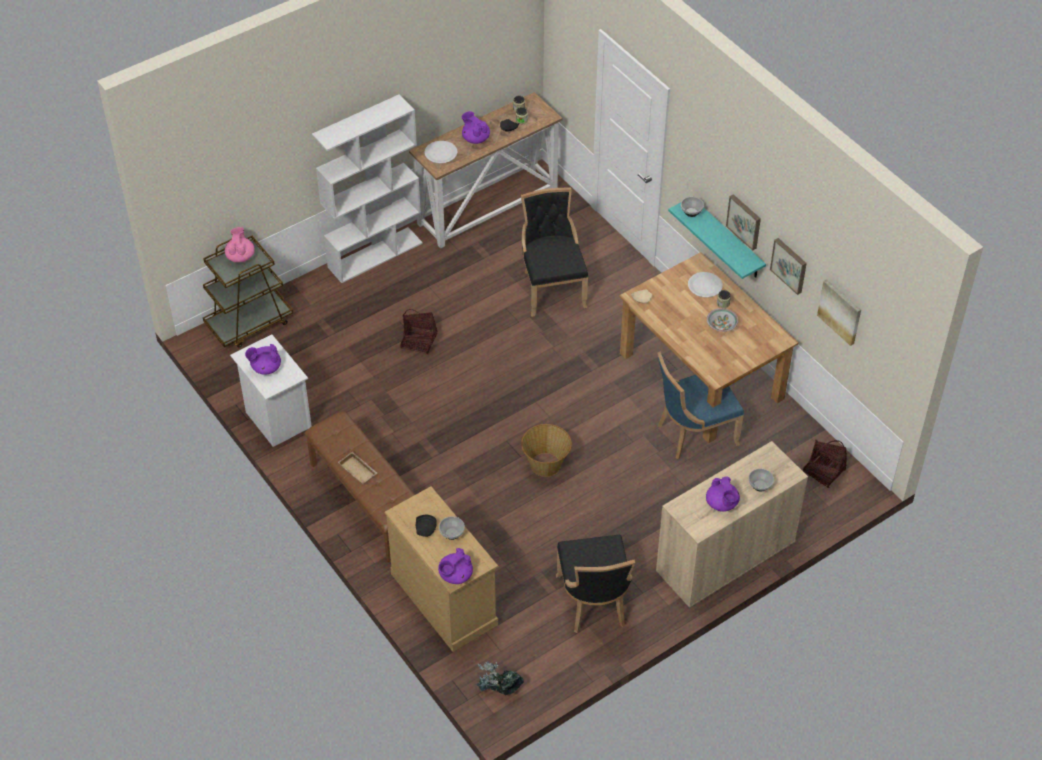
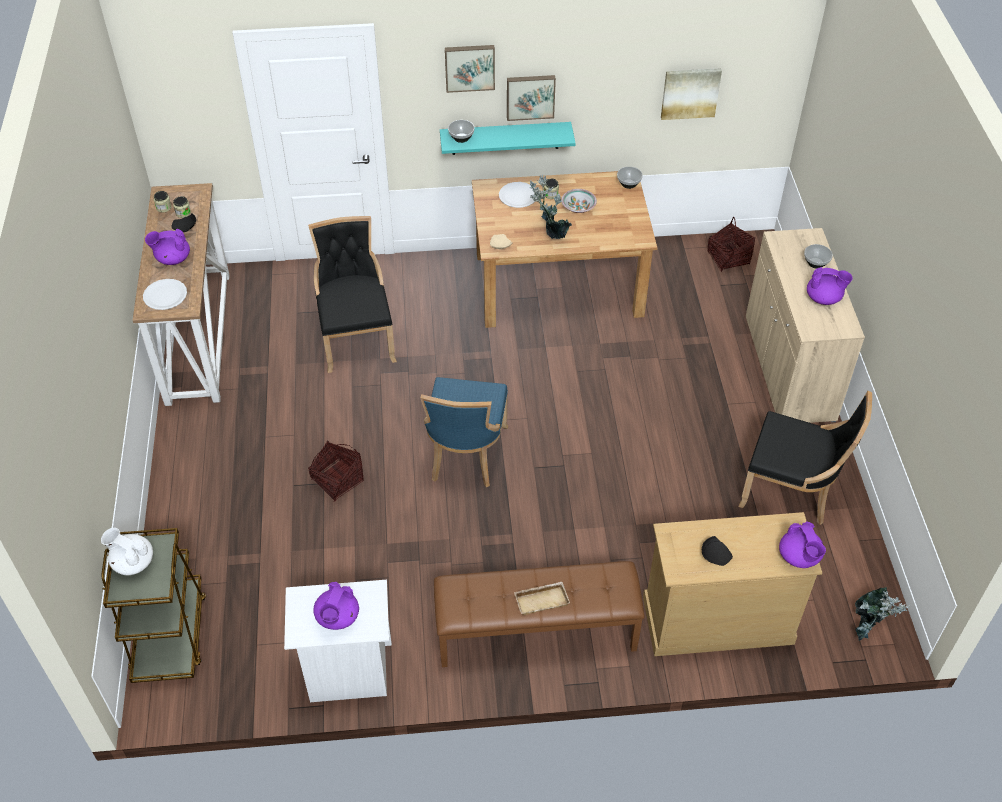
camera: 60 degrees left, 0 degrees up
(240, 256) = (133, 562): pink teapot -> white teapot
(375, 254) = (175, 463): white bookcase -> none
(452, 534) = (737, 534): bowl -> bowl (629, 184)
(546, 465) = (589, 450): basket -> none
(552, 288) = (356, 338): black chair -> black chair turned 60 degrees clockwise
(678, 322) = (550, 234): none -> potted plant
(693, 433) = (625, 322): blue chair -> blue chair (465, 456)
(789, 265) = (607, 96): picture -> picture (469, 67)

